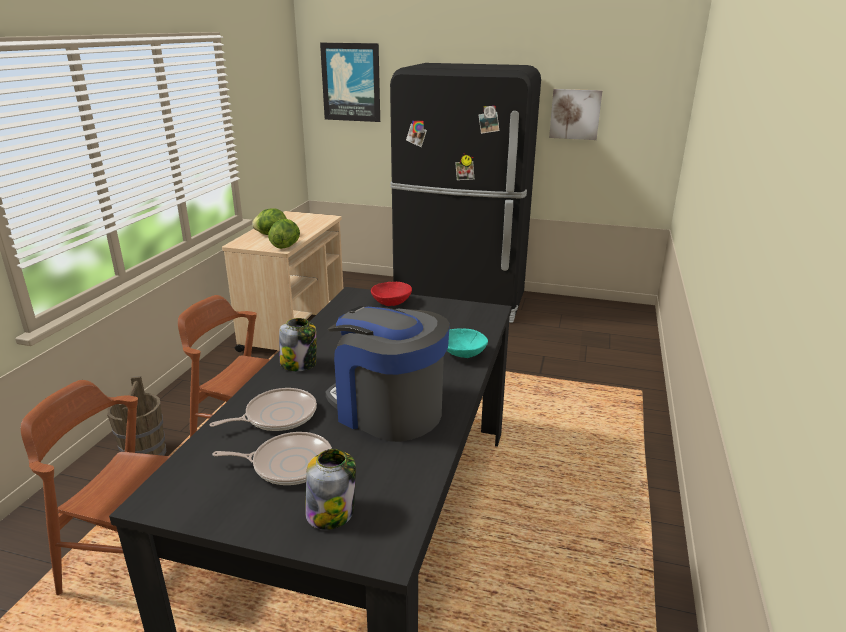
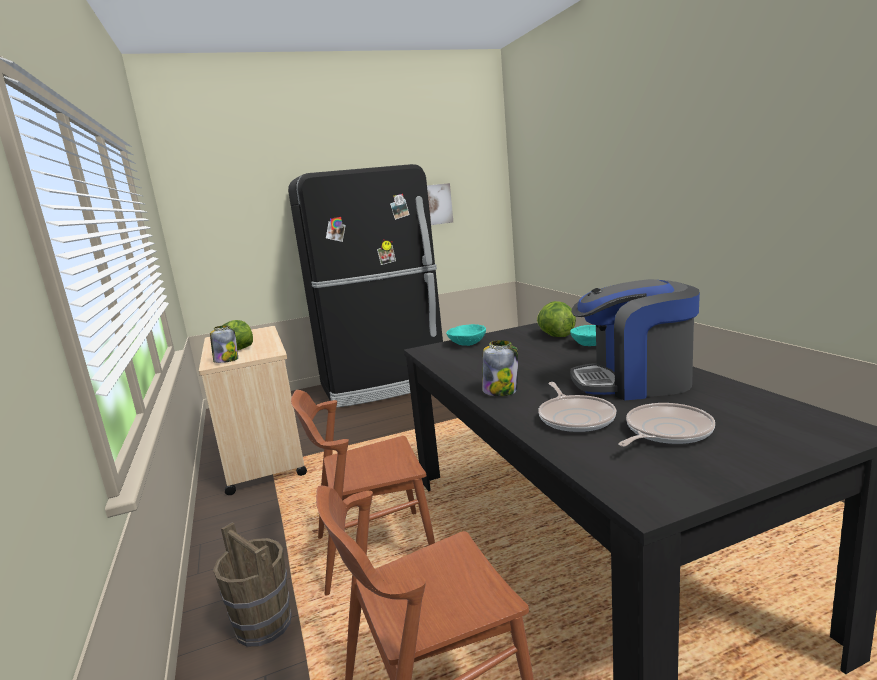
camera: 35 degrees left, 10 degrees down
(277, 416) = (575, 417): frying pan -> frying pan turned 150 degrees clockwise
(286, 246) = (272, 351): lettuce -> lettuce (555, 336)
(331, 512) = (768, 434): jar -> jar (226, 360)
(351, 82) = (222, 206): picture -> none
(392, 302) = (467, 343): red bowl -> turquoise bowl

